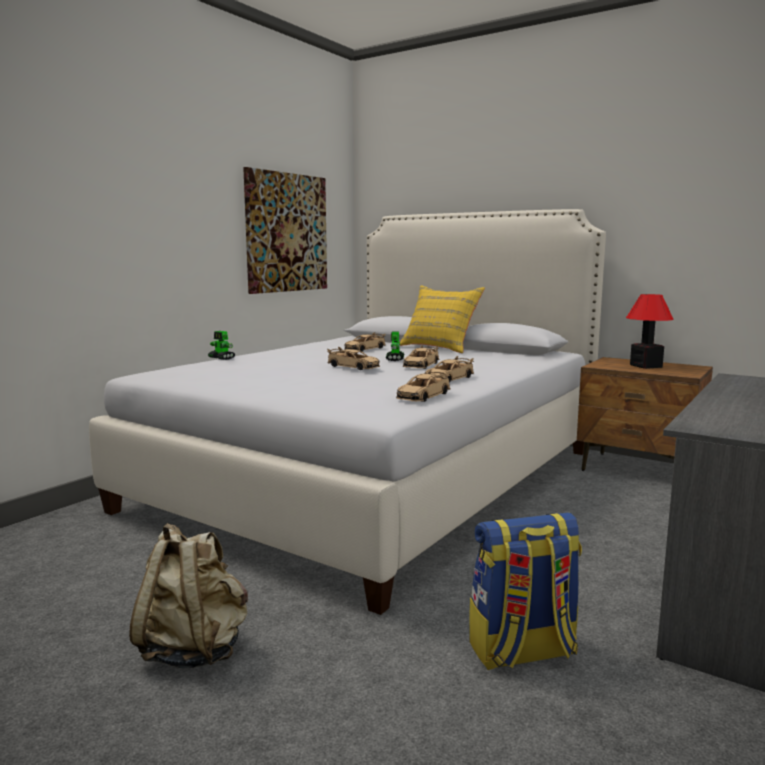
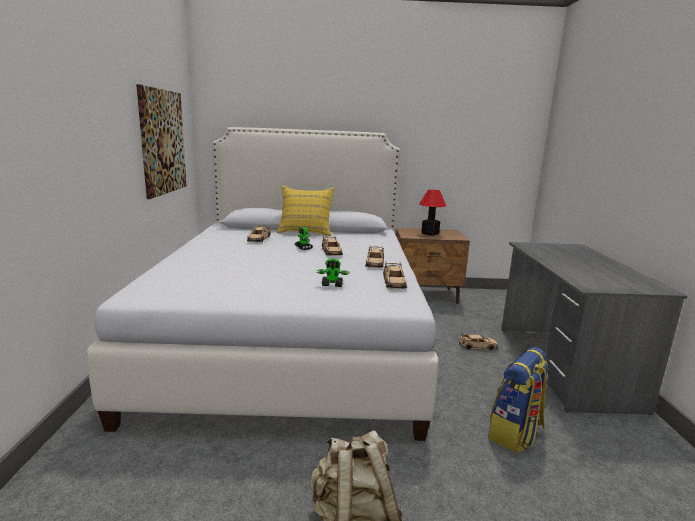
camera: 35 degrees left, 5 degrees up
(221, 358) = (165, 264): toy robot -> toy robot (332, 285)
(353, 367) = (294, 260): beige toy car -> beige toy car (477, 346)

